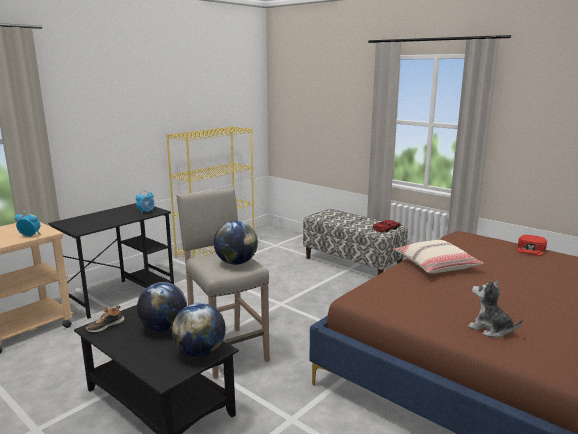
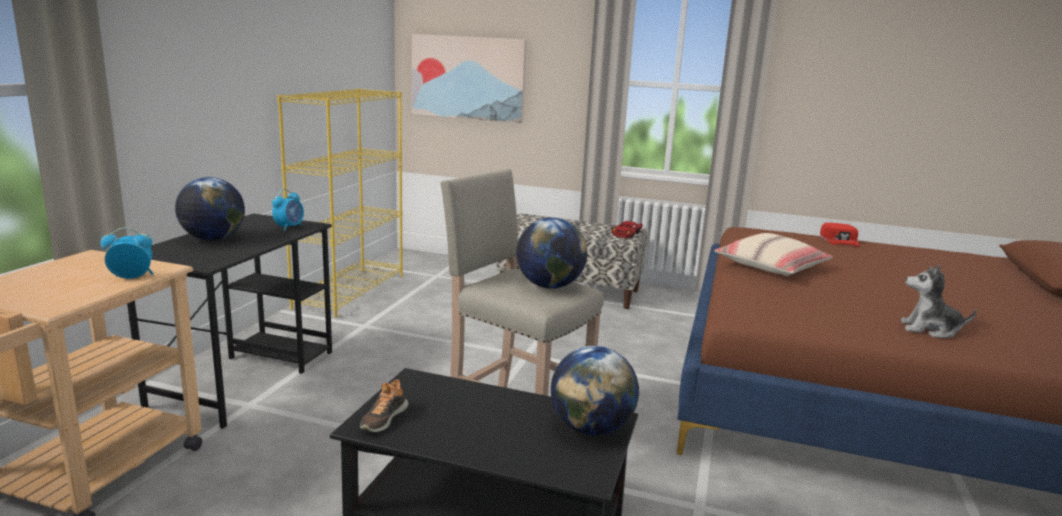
camera: 25 degrees left, 0 degrees up
(163, 328) = (487, 404): globe -> globe (213, 239)
(305, 117) = (468, 78): none -> picture

